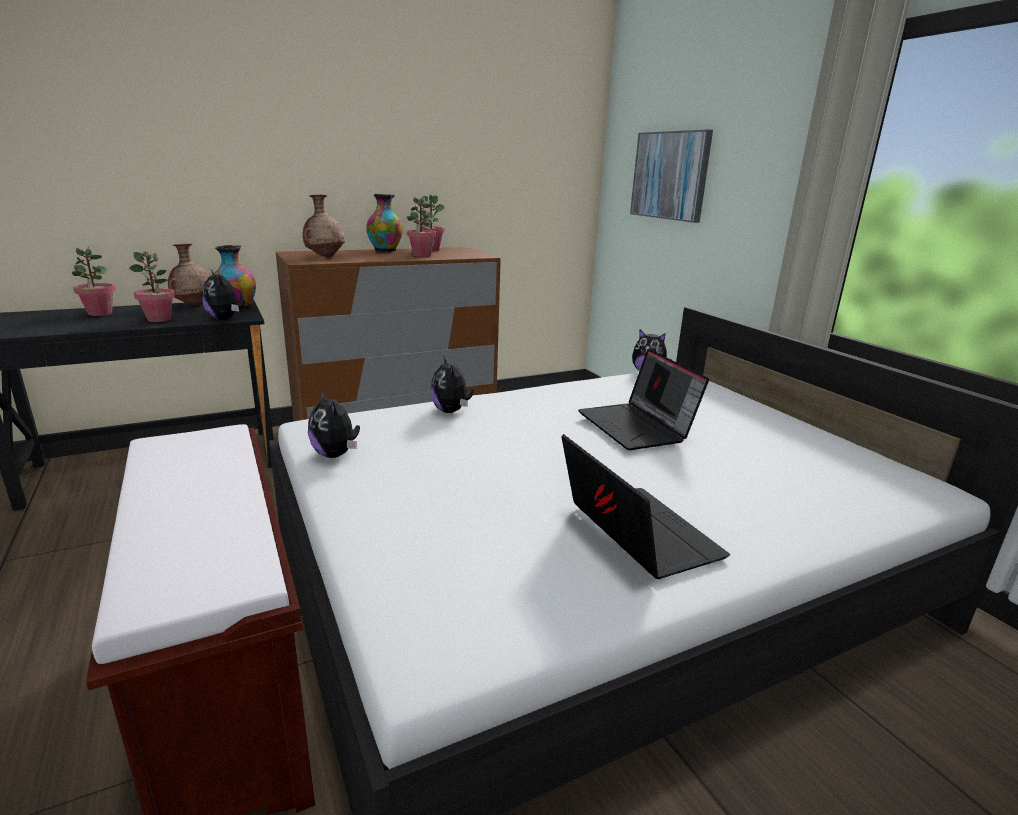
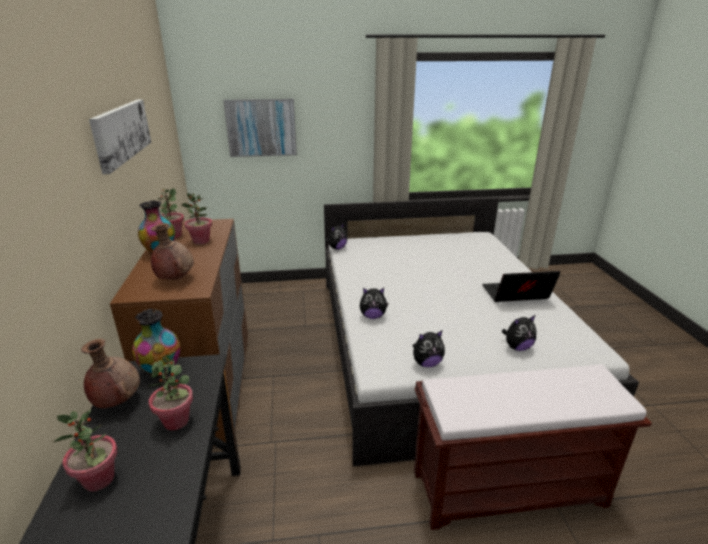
camera: 70 degrees left, 5 degrees up
(225, 319) = (208, 375): plush toy -> plush toy (517, 347)
(402, 124) = (121, 132): none -> picture
(637, 427) = (417, 269): laptop -> none

